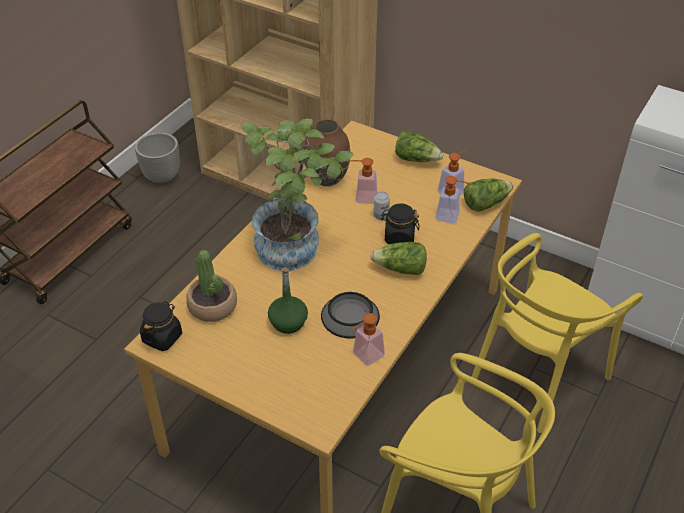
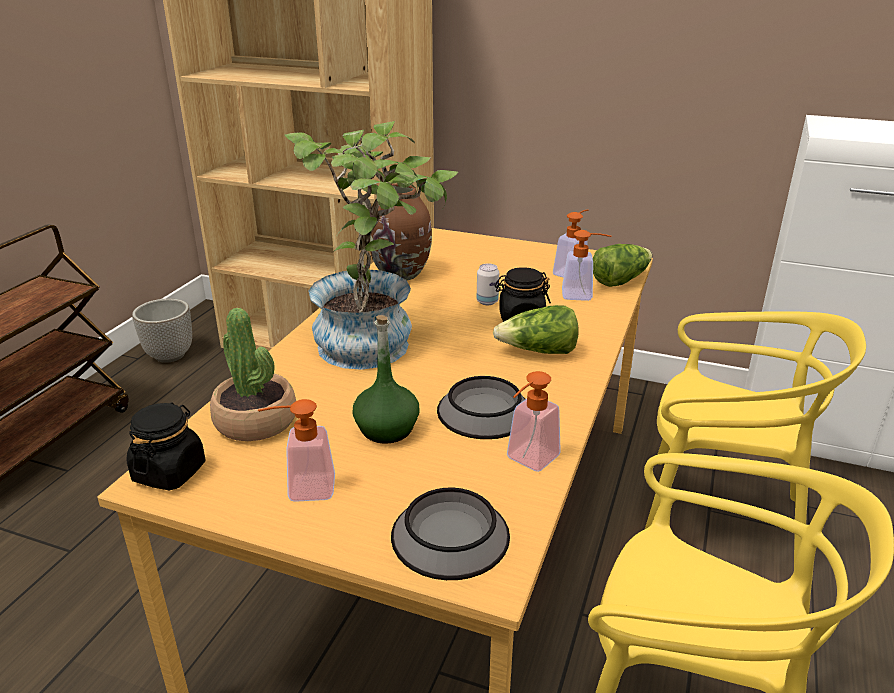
camera: 10 degrees left, 15 degrees down
(307, 400) = (450, 535): none -> bowl
(361, 197) = (454, 287): soap dispenser -> soap dispenser (302, 489)
(416, 159) = (511, 250): lettuce -> none
(537, 375) = (717, 519): yellow chair -> yellow chair turned 105 degrees counterclockwise

